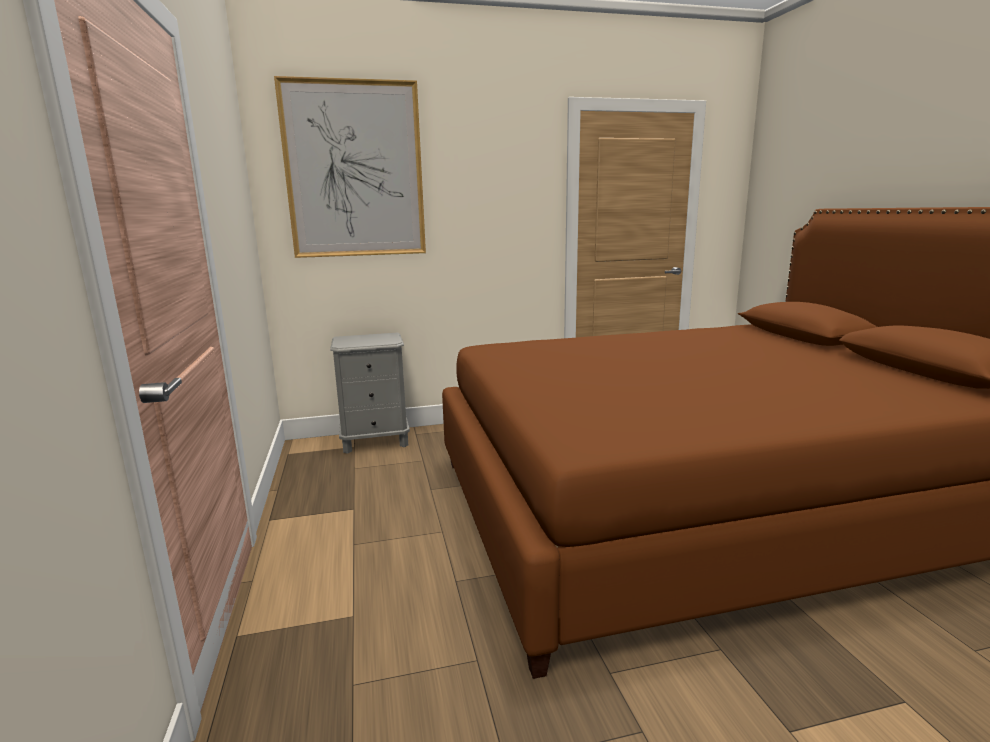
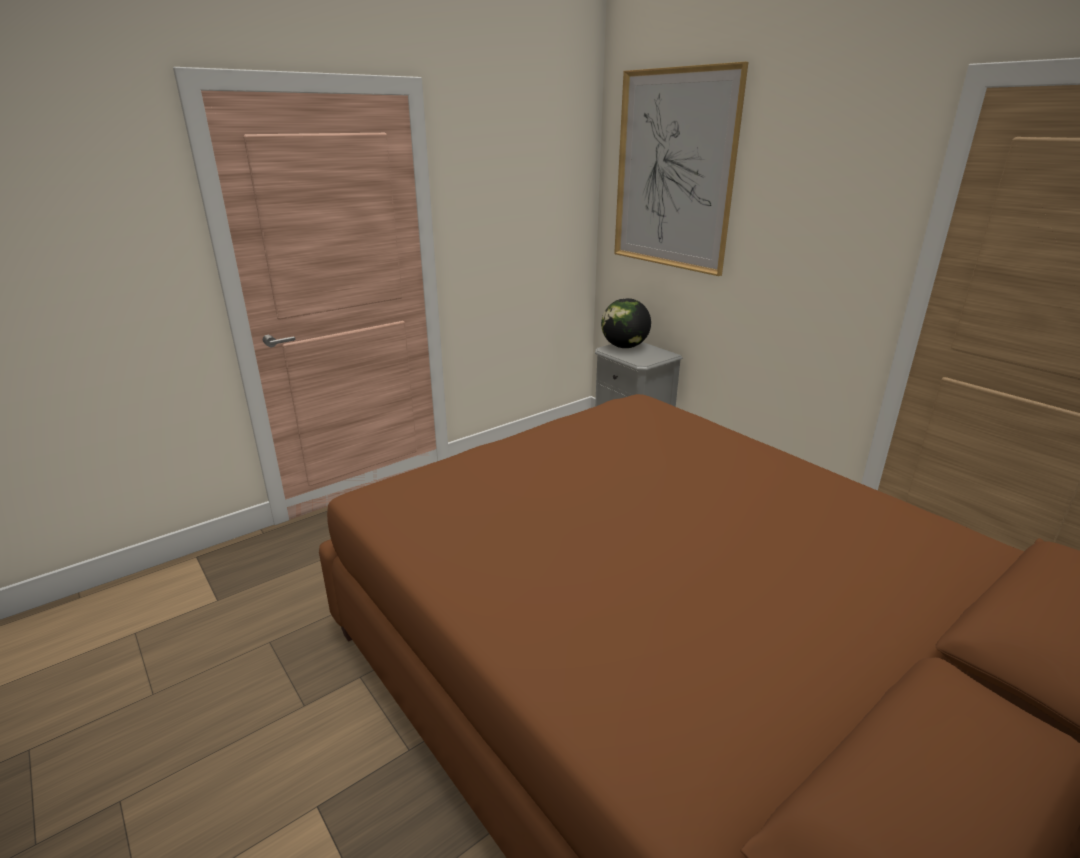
camera: 65 degrees right, 10 degrees up
(349, 340) = (624, 347): none -> globe

